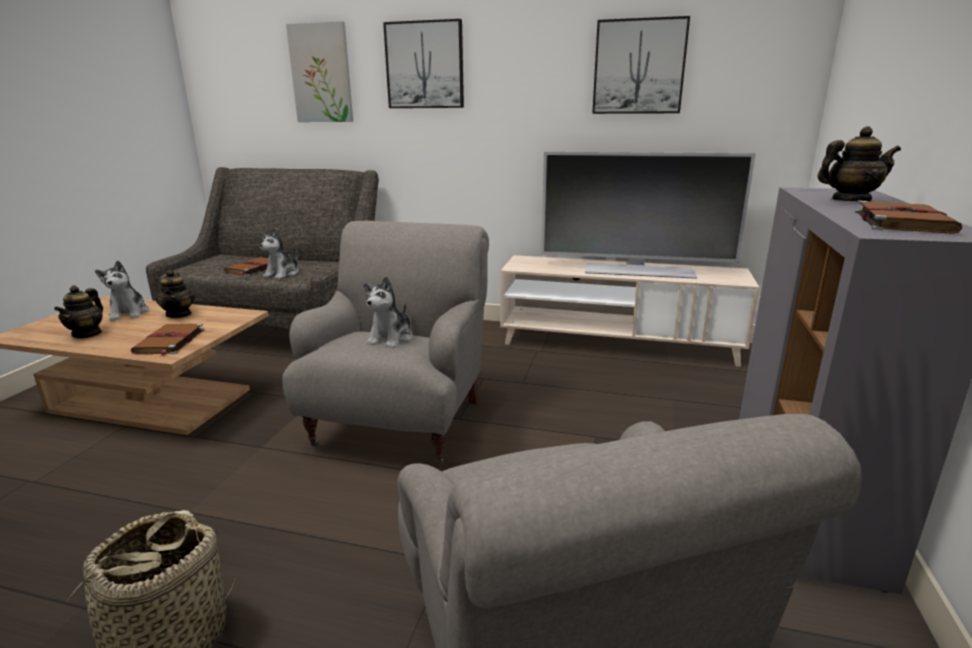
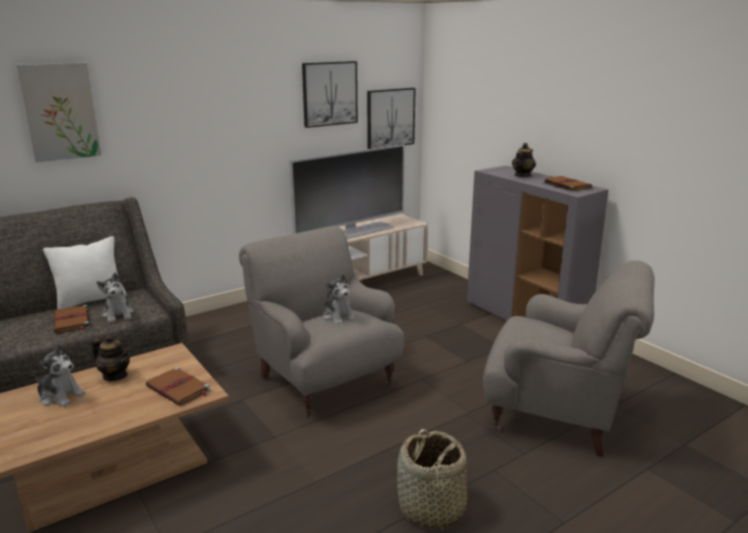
camera: 50 degrees left, 0 degrees up
(87, 333) = (82, 421): teapot -> none
(299, 260) = (91, 300): none -> white pillow
(425, 65) = (171, 99): picture -> picture (390, 118)

